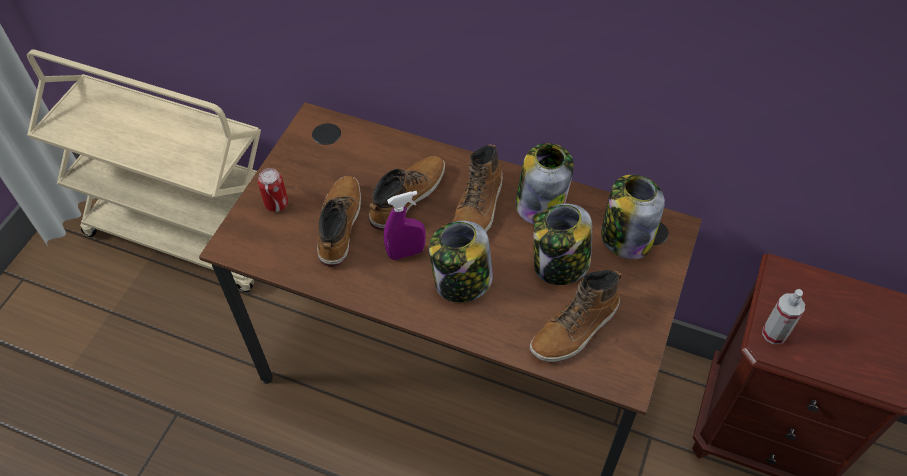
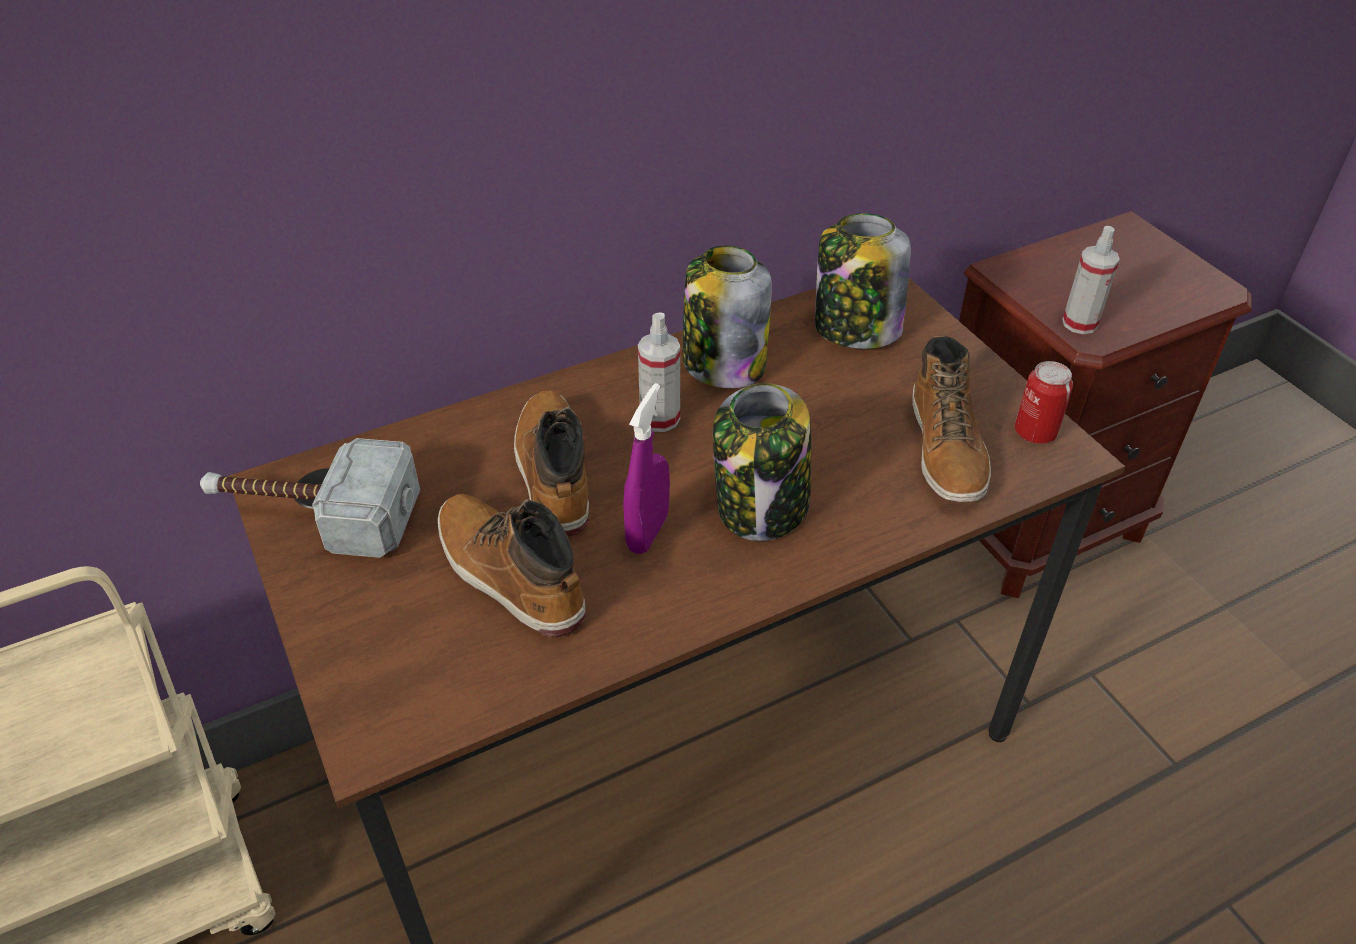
camera: 50 degrees left, 10 degrees down
(276, 203) = (370, 625): can -> can (1035, 432)
(310, 142) = (312, 513): none -> hammer
(478, 208) = (660, 418): boot -> spray bottle
(560, 265) = (835, 403): jar -> none

